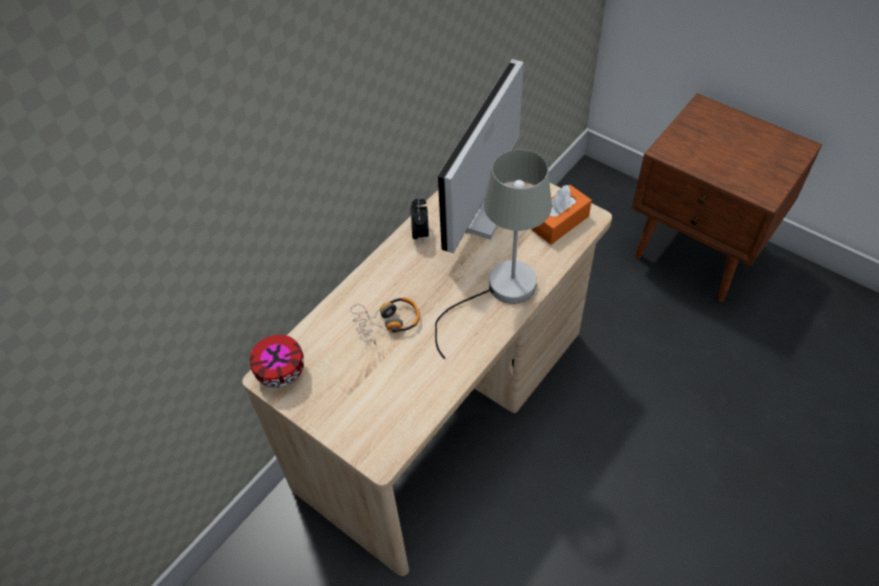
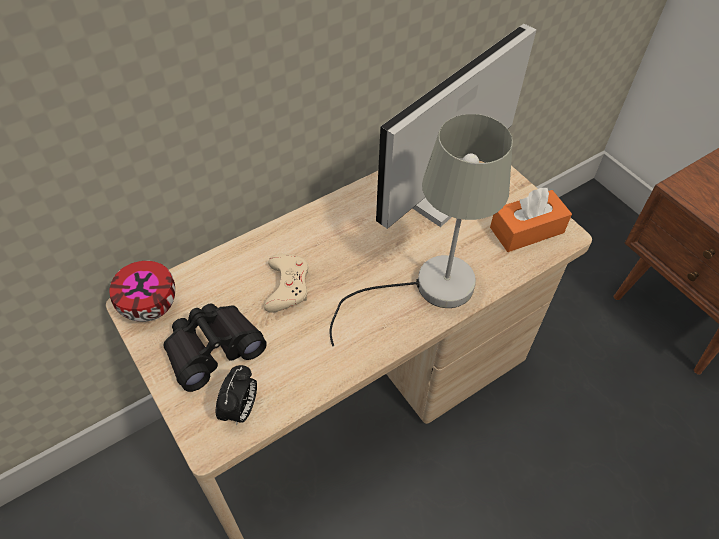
camera: 15 degrees right, 0 degrees up
(350, 390) = (213, 348): none -> black binoculars
(387, 323) = (287, 286): headphones -> beige game controller
(420, 234) = (365, 200): alarm clock -> alarm clock (241, 410)

